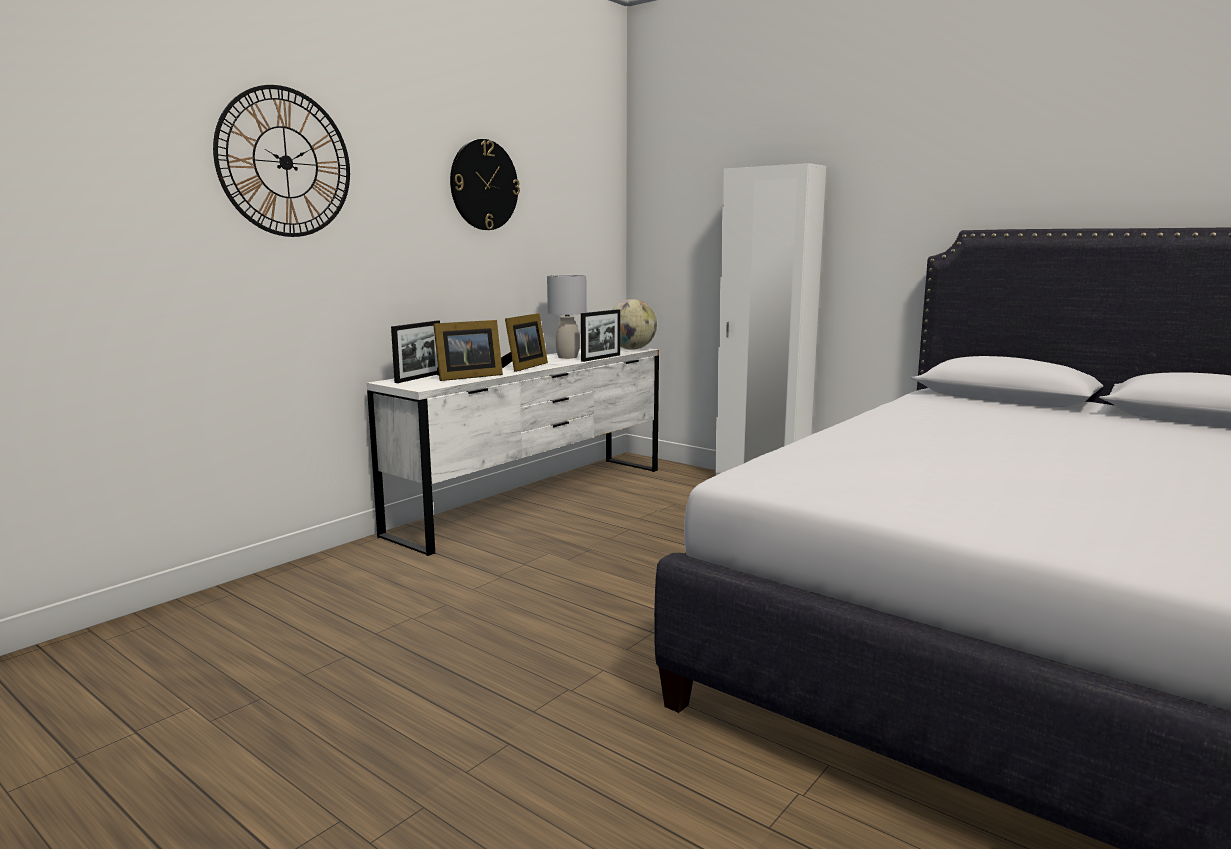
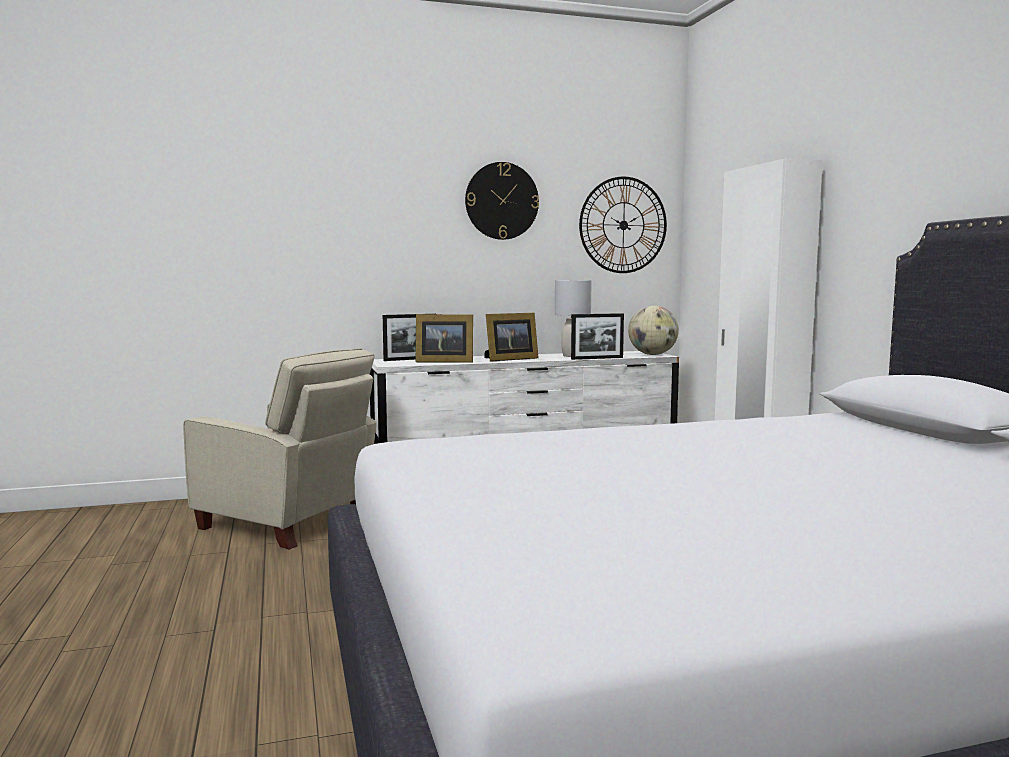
camera: 35 degrees right, 5 degrees down
(285, 162) = (313, 189): wall clock -> wall clock (623, 225)
(357, 602) = (289, 522): none -> beige armchair

